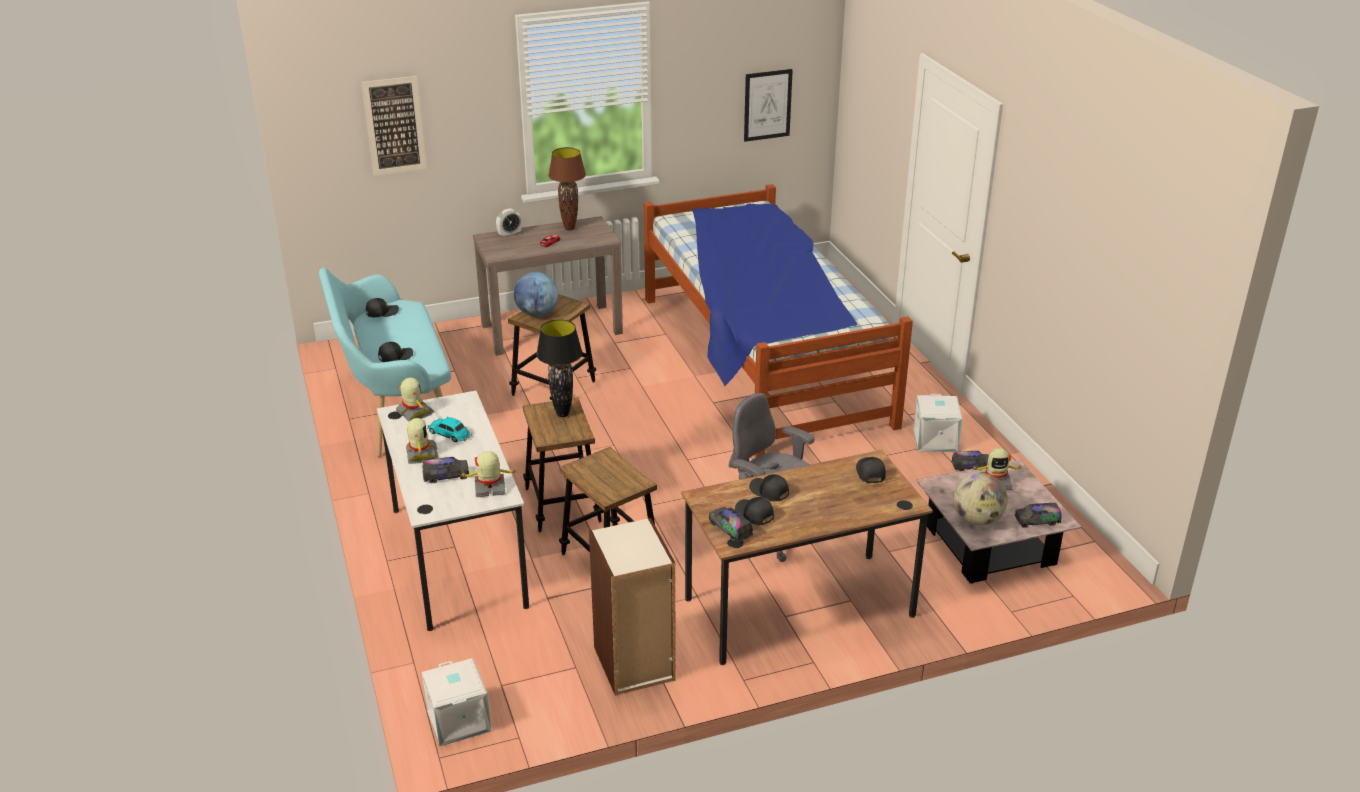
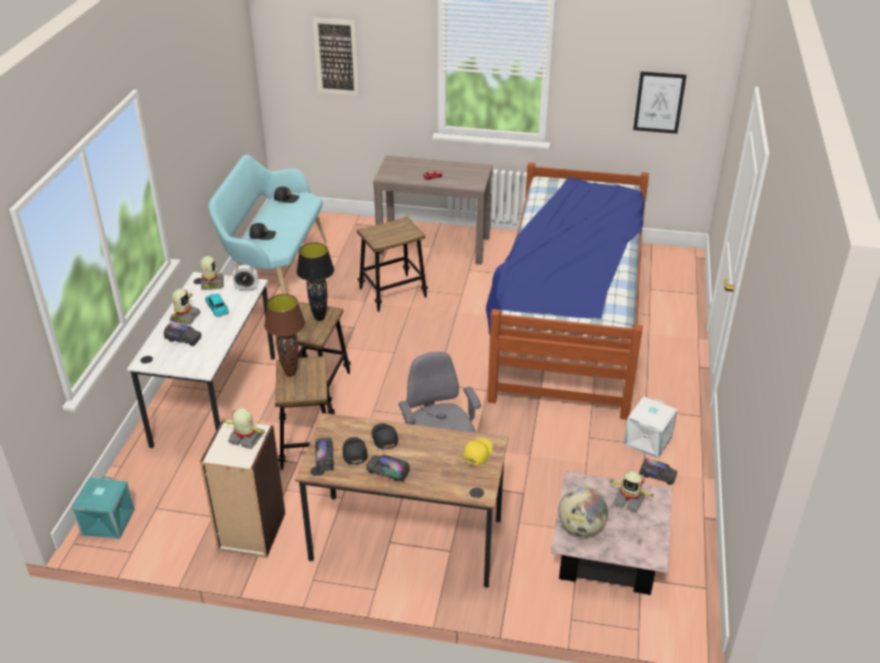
camera: 30 degrees right, 5 degrees up
(460, 720) = (109, 522): white storage box -> turquoise storage box
(490, 488) = (200, 359): toy robot -> toy robot (246, 438)
(509, 234) = (410, 162): alarm clock -> alarm clock (246, 288)
(537, 313) = (380, 231): globe -> none
(570, 228) = (458, 169): brown table lamp -> brown table lamp (290, 373)
(869, 473) = (477, 453): black cap -> yellow cap
(1037, 521) = (632, 550): toy truck -> toy truck (388, 472)

